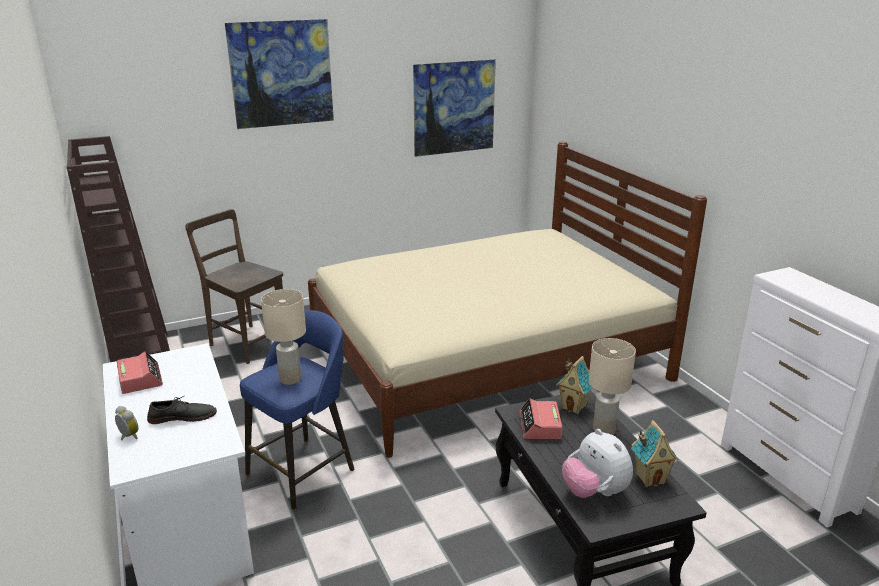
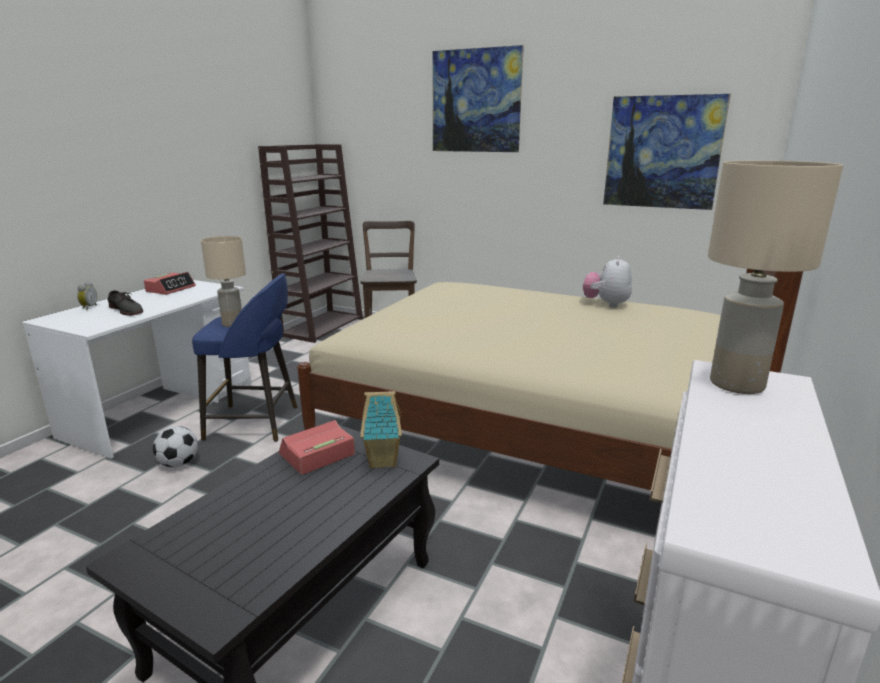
camera: 50 degrees right, 5 degrees down
(321, 533) = (179, 464): none -> football
(594, 492) = (202, 534): plush toy -> plush toy (606, 304)
(604, 430) = (354, 496): beige table lamp -> beige table lamp (738, 384)
(650, 478) = (268, 568): toy house -> none

